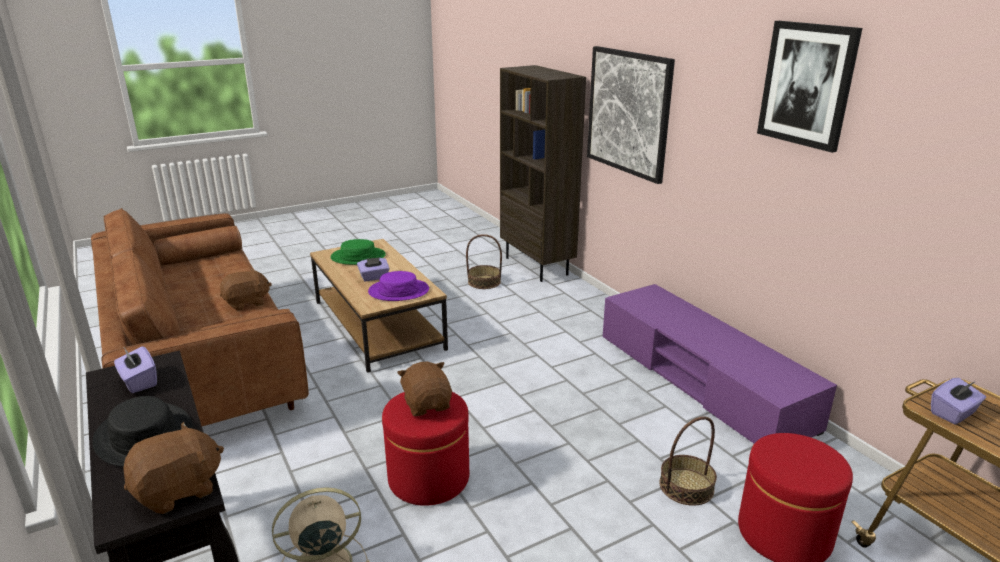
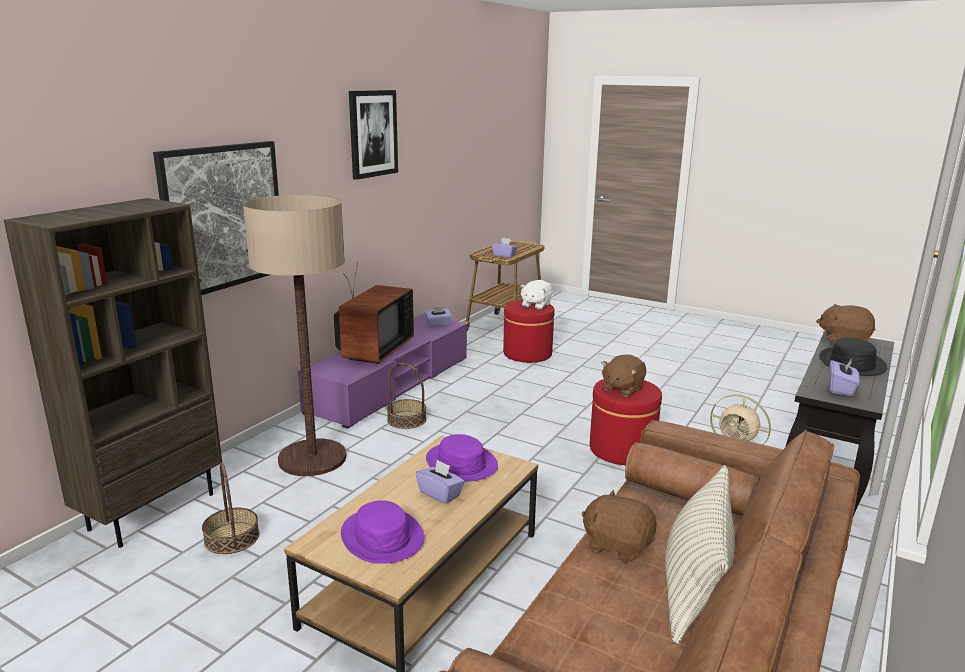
camera: 120 degrees left, 5 degrees down
(188, 311) = (694, 586): none -> pillow
(358, 257) = (382, 536): green hat -> purple hat
(561, 316) = (312, 458): none -> floor lamp
(686, 487) = (520, 376): basket -> basket (407, 419)
(690, 323) = (372, 351): none -> television
(778, 384) = (438, 324): none -> purple tissue box
(805, 469) = (535, 305): none -> white plush toy

